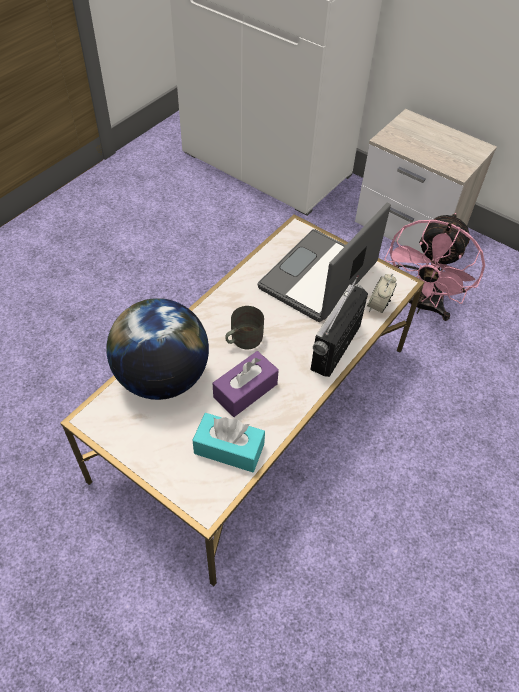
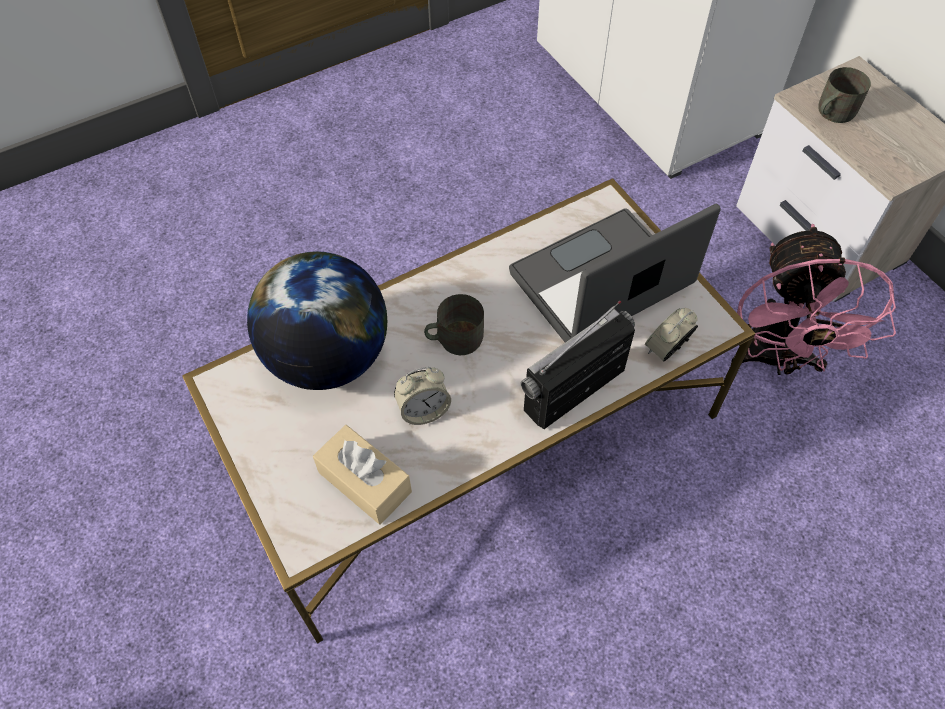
camera: 25 degrees right, 5 degrees up
(229, 449) = (365, 482): turquoise tissue box -> beige tissue box
(245, 390) = (423, 410): purple tissue box -> alarm clock
(407, 143) = (832, 112): none -> grey mug
(420, 306) = (776, 360): pink fan -> pink fan turned 45 degrees counterclockwise

